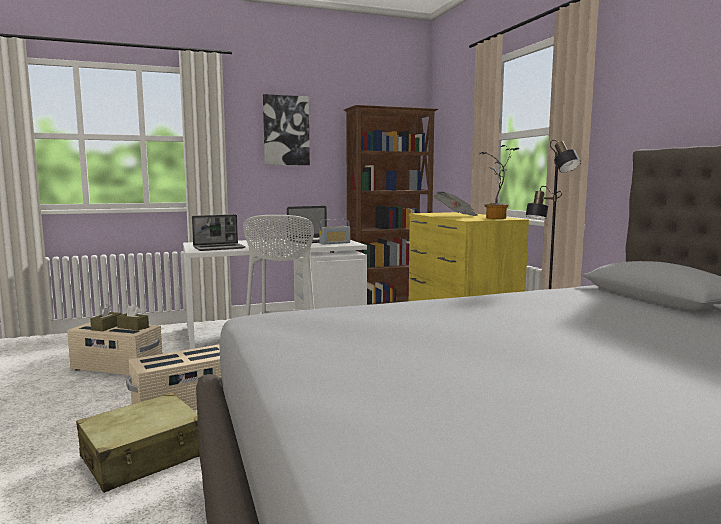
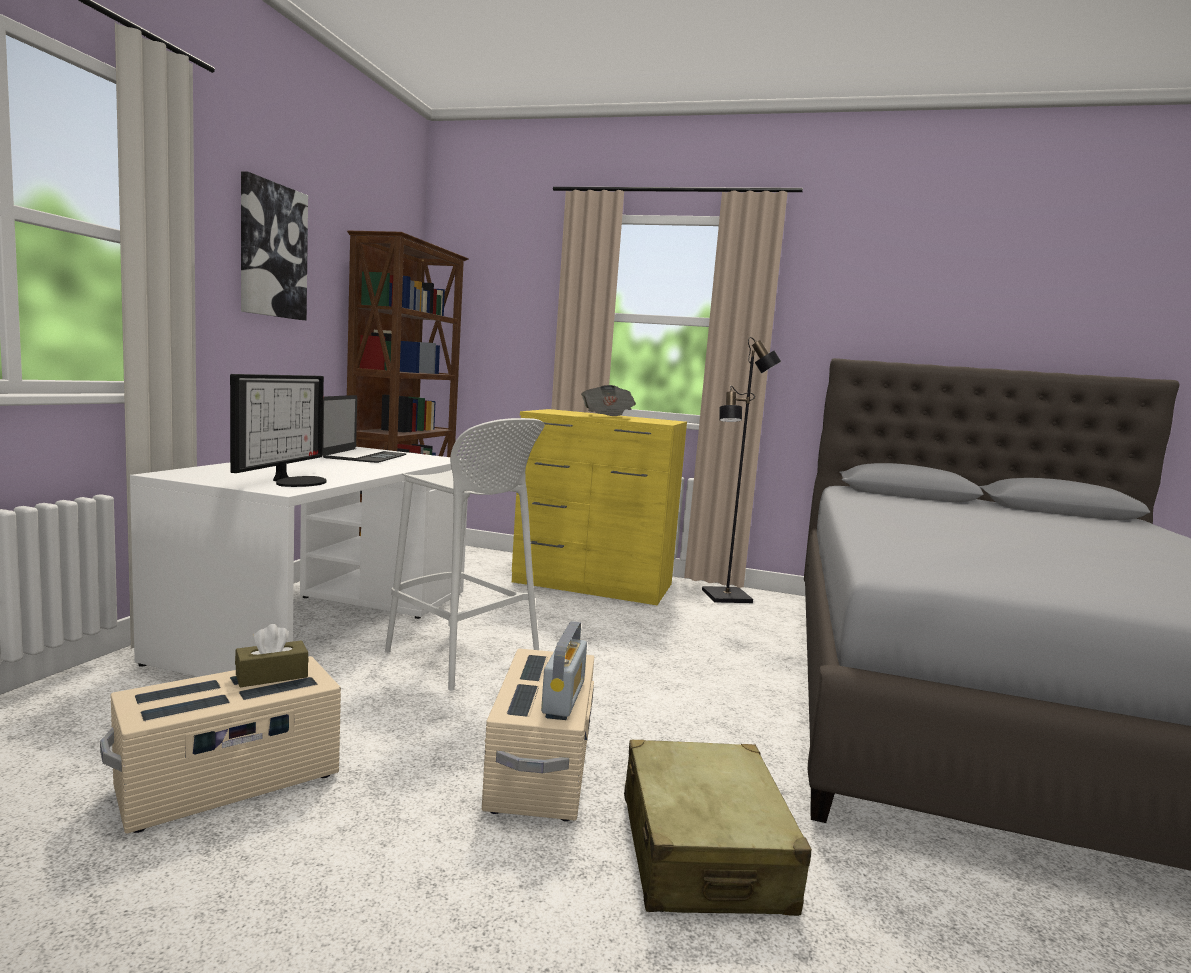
camera: 55 degrees left, 0 degrees up
(107, 327) = (209, 694): brown tissue box -> none
(219, 248) = (295, 481): laptop -> monitor
(334, 243) = (416, 459): radio -> radio (563, 697)
(496, 218) = (661, 420): potted plant -> none

